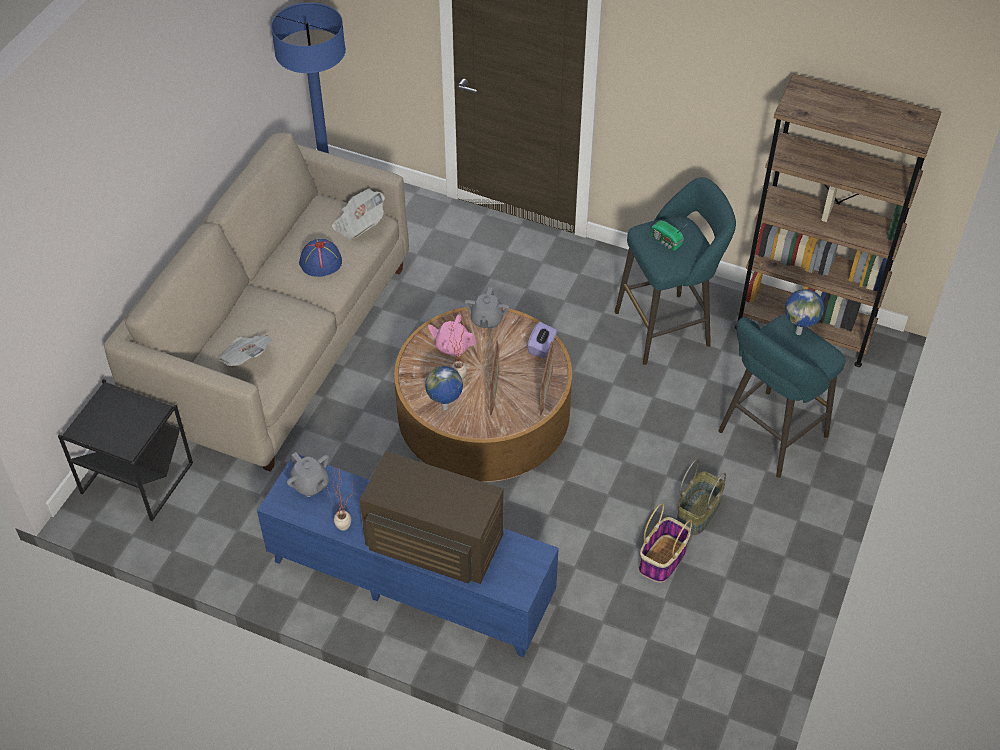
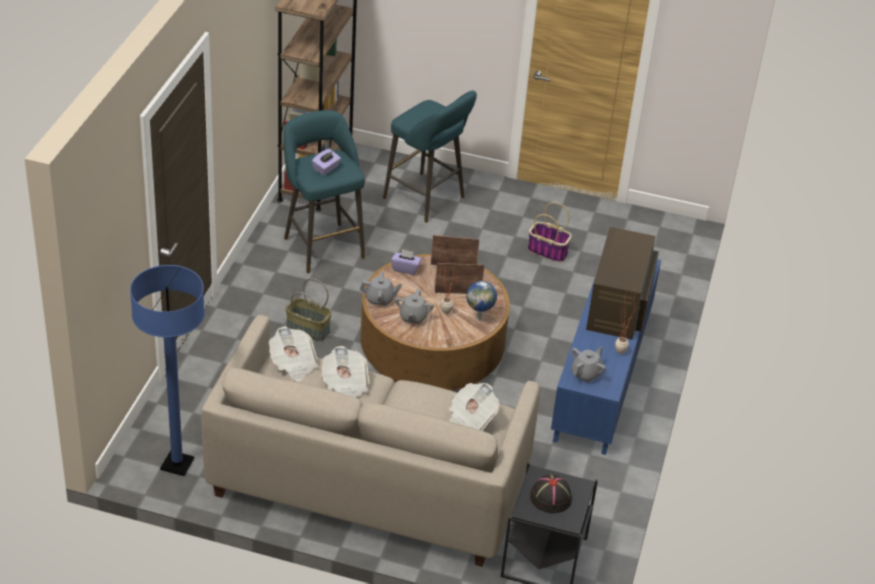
camera: 100 degrees left, 10 degrees down
(120, 417) = (550, 497): none -> black hat
(320, 262) = (345, 385): blue hat -> newspaper
(452, 346) = (413, 317): pink teapot -> grey teapot
(666, 241) = (326, 169): radio -> purple tissue box
(697, 512) = (502, 235): basket -> basket (307, 329)
(799, 332) = (412, 113): globe -> none

